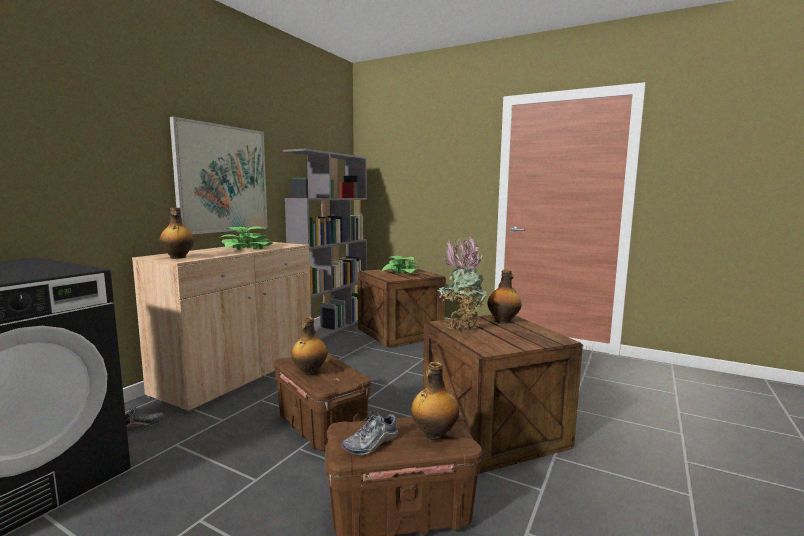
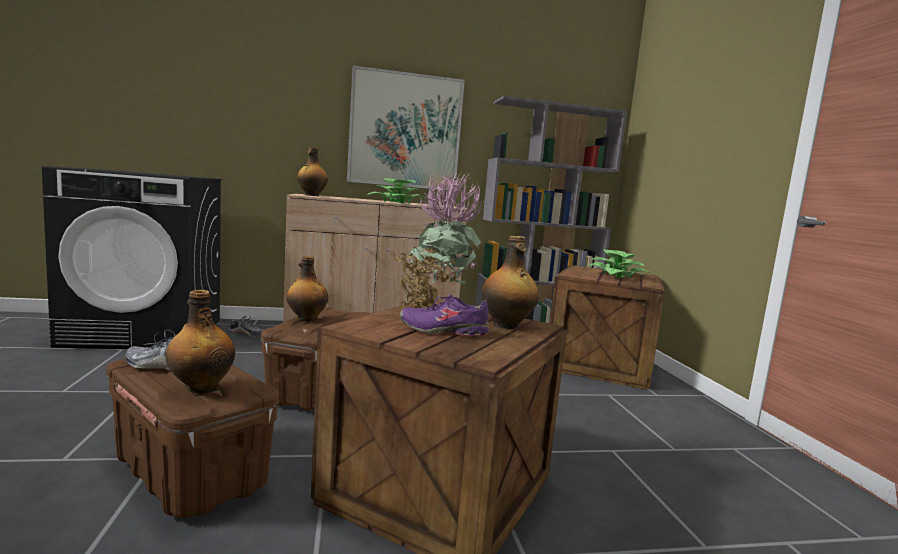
camera: 50 degrees right, 0 degrees up
(508, 334) = (443, 331): none -> purple shoe

